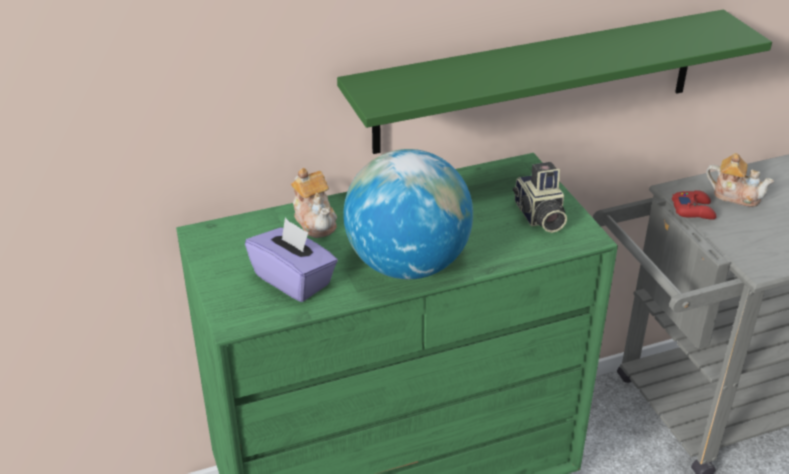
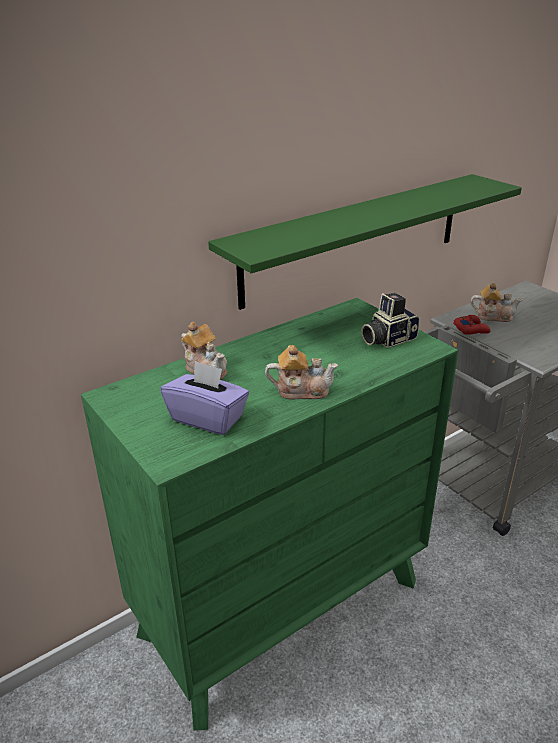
camera: 15 degrees left, 5 degrees down
(407, 265) = (301, 390): globe -> teapot
(539, 217) = (387, 339): camera -> camera turned 90 degrees clockwise

